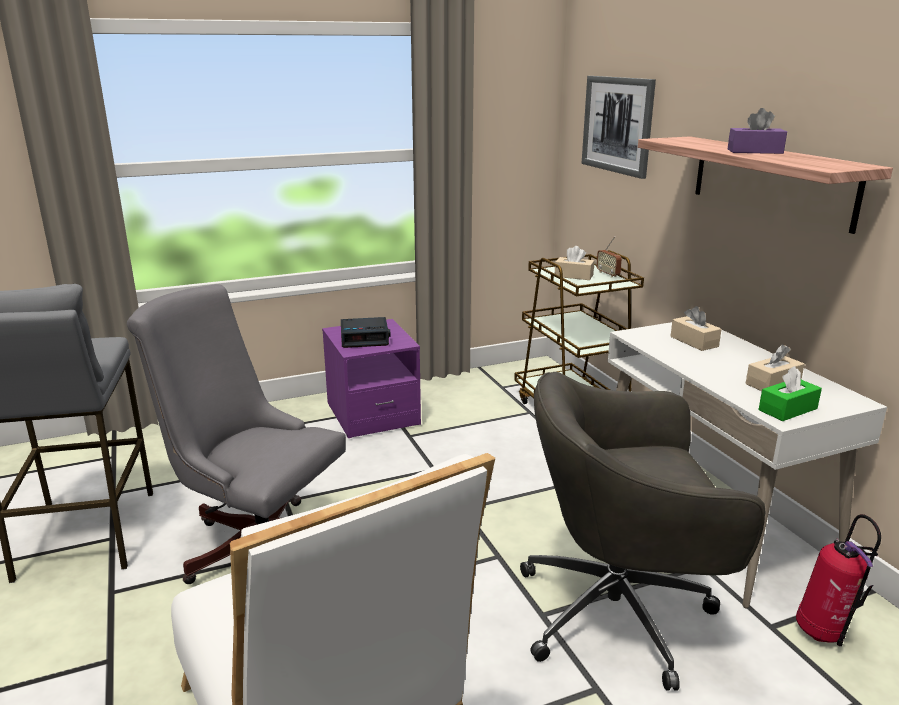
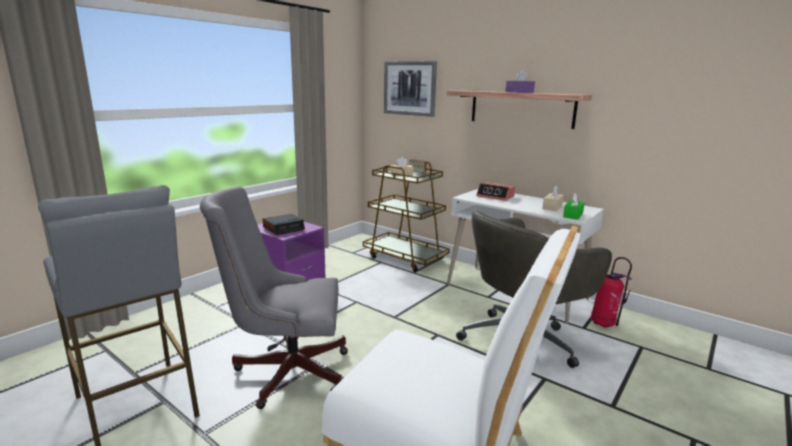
camera: 30 degrees left, 5 degrees down
(694, 341) = (495, 196): beige tissue box -> alarm clock

